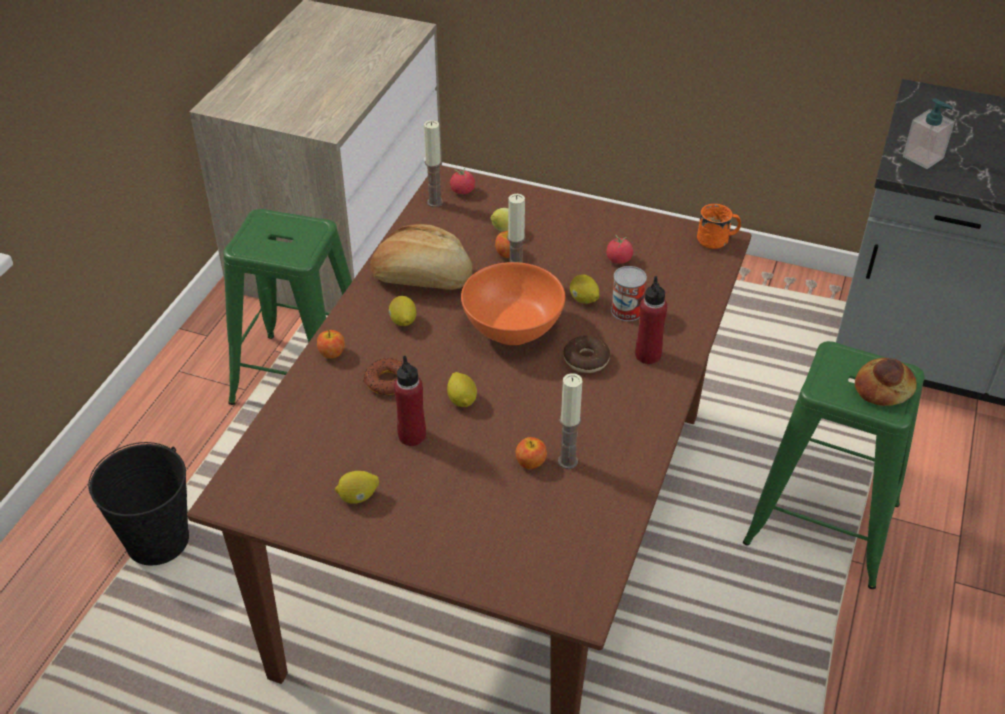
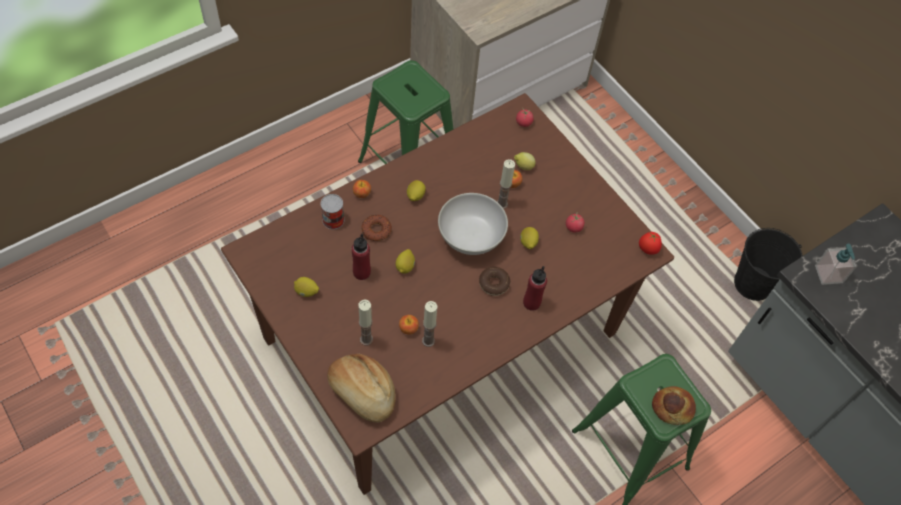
camera: 30 degrees right, 15 degrees up
(158, 541) = (266, 224): black bucket -> black bucket (753, 284)
(422, 278) = (449, 172): bread -> bread (362, 393)
(435, 202) = (500, 121): candle -> candle (366, 339)
(512, 329) = (470, 237): orange bowl -> white bowl
(626, 310) = (546, 265): can -> can (333, 220)
(718, 240) = (647, 250): orange mug -> tomato

